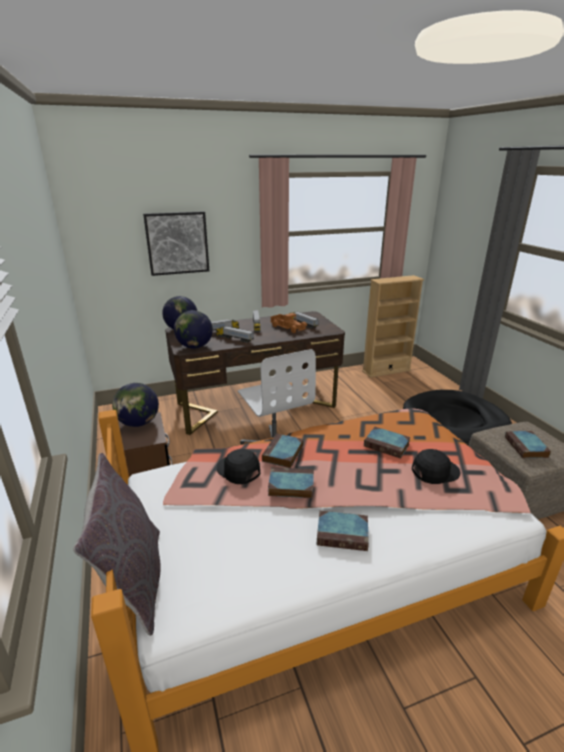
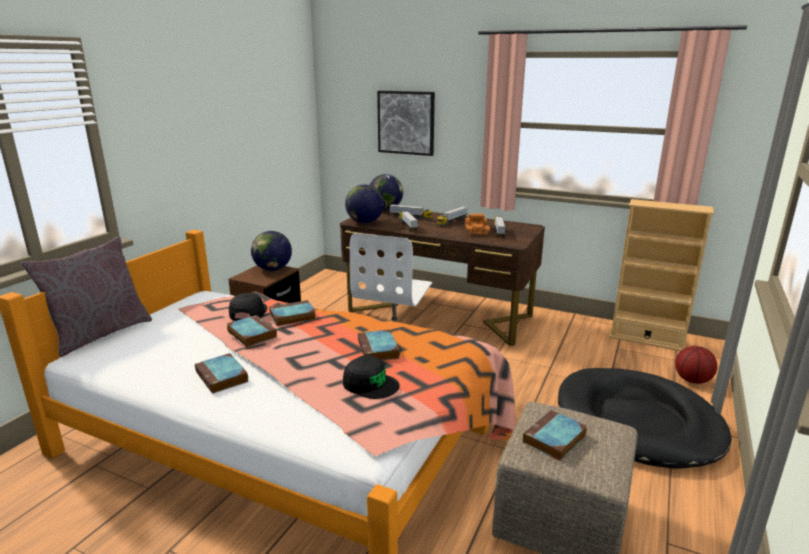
camera: 45 degrees right, 5 degrees down
(437, 385) = (692, 380): none -> basketball

